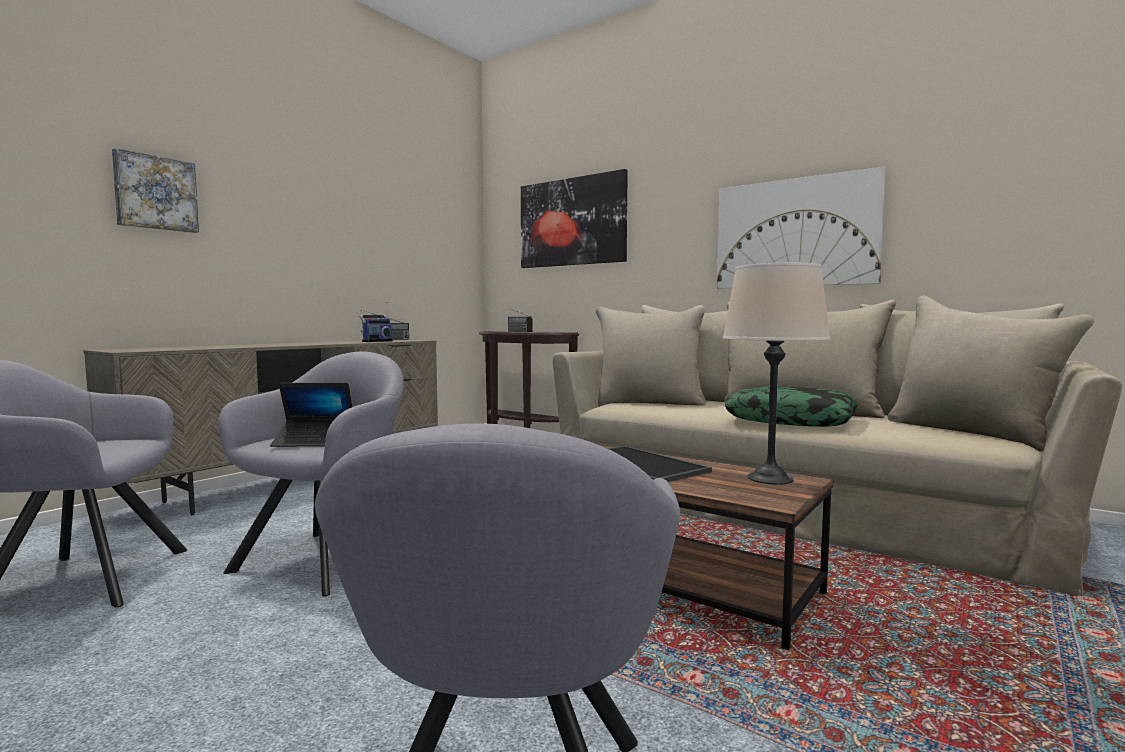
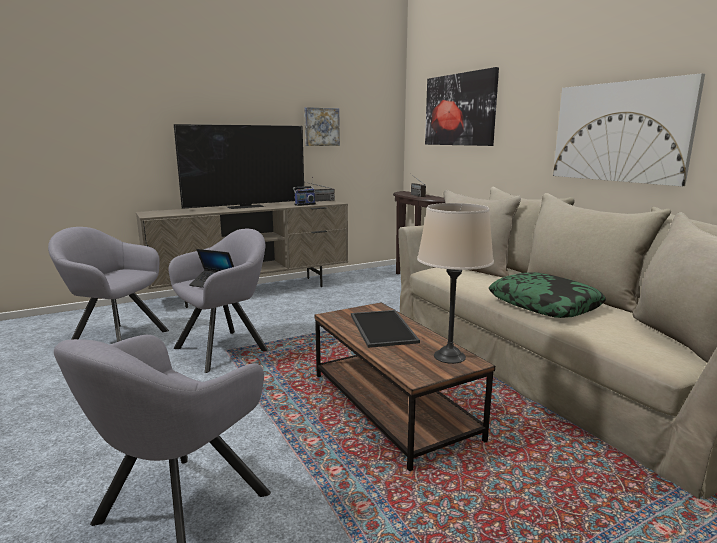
camera: 25 degrees right, 10 degrees up
(155, 193) = (169, 116): picture -> picture (321, 127)
(287, 343) = (246, 206): none -> television

